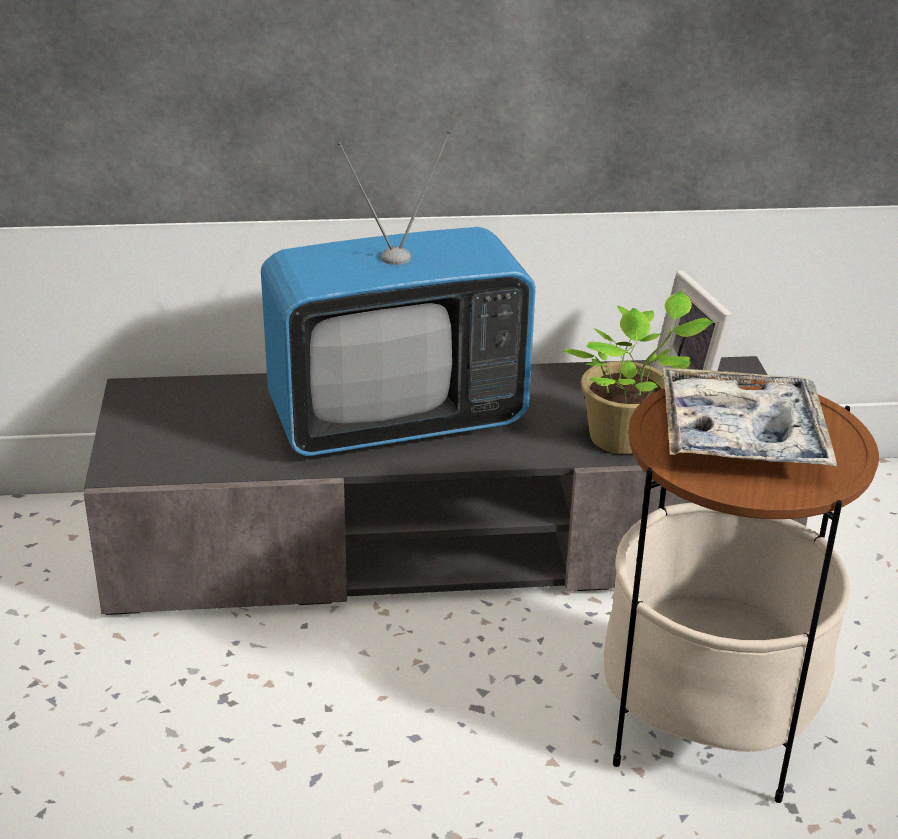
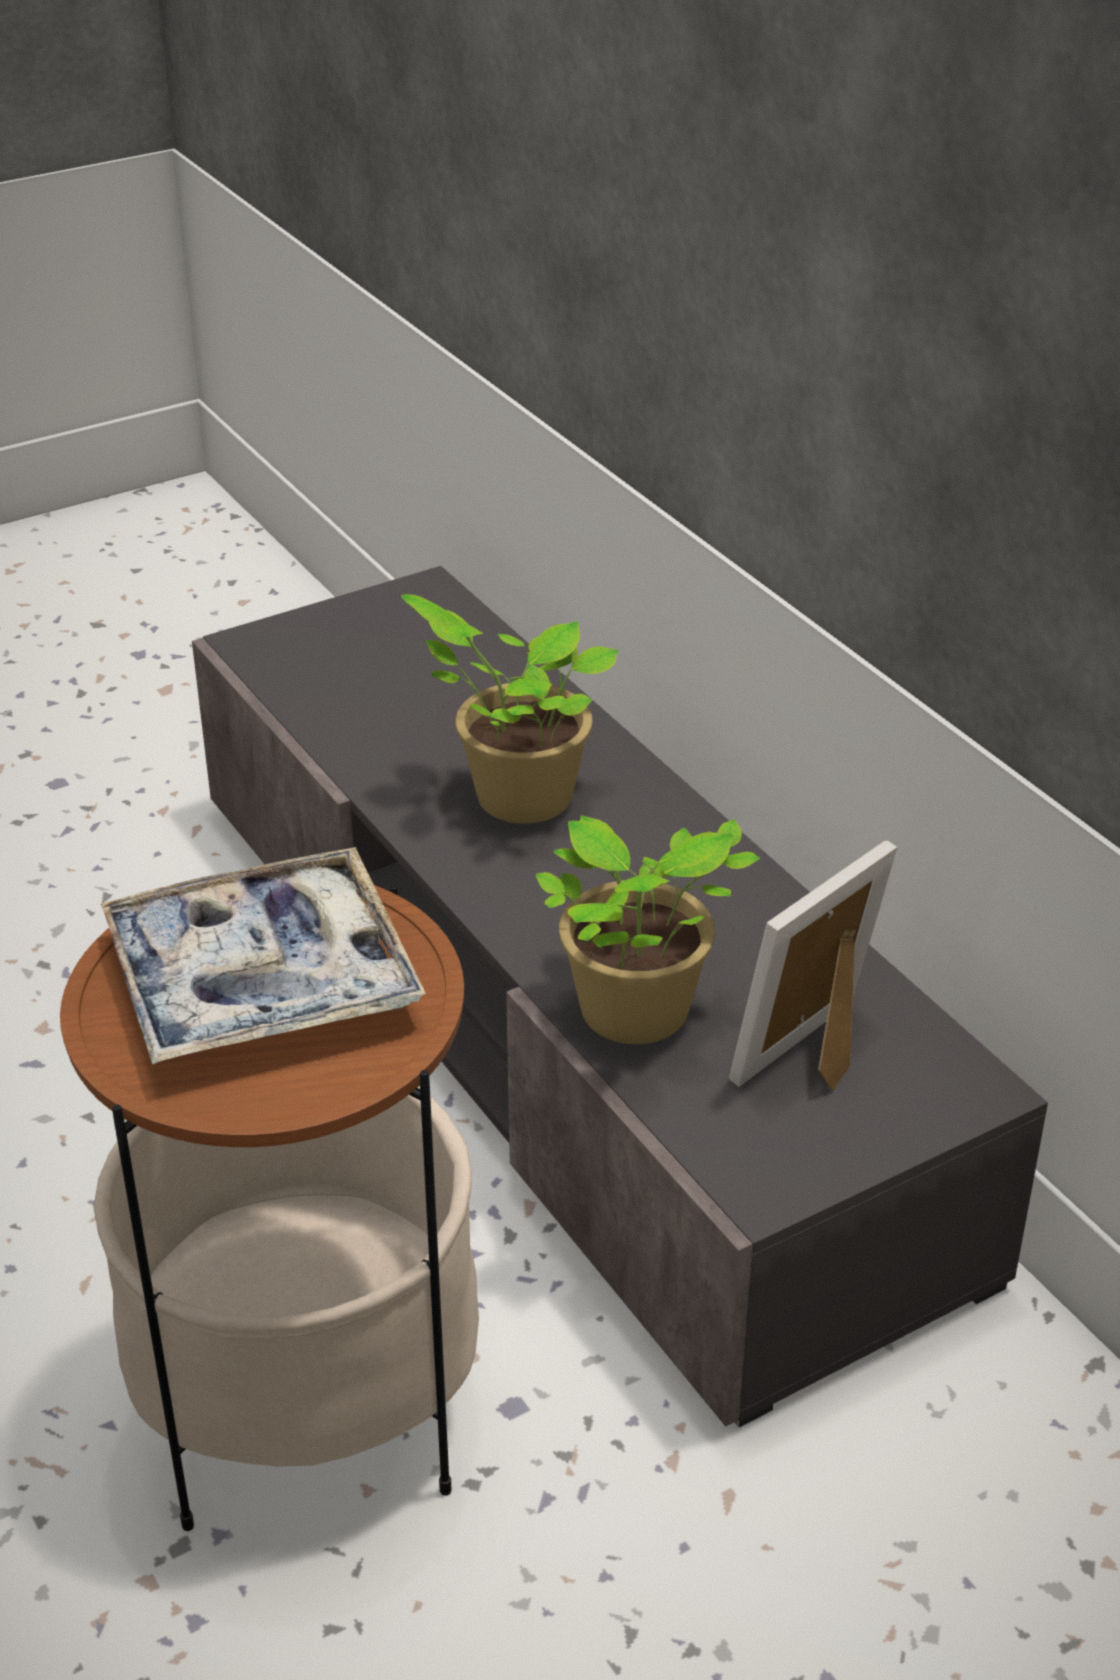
camera: 65 degrees right, 5 degrees up
(397, 420) = (516, 797): television -> potted plant

